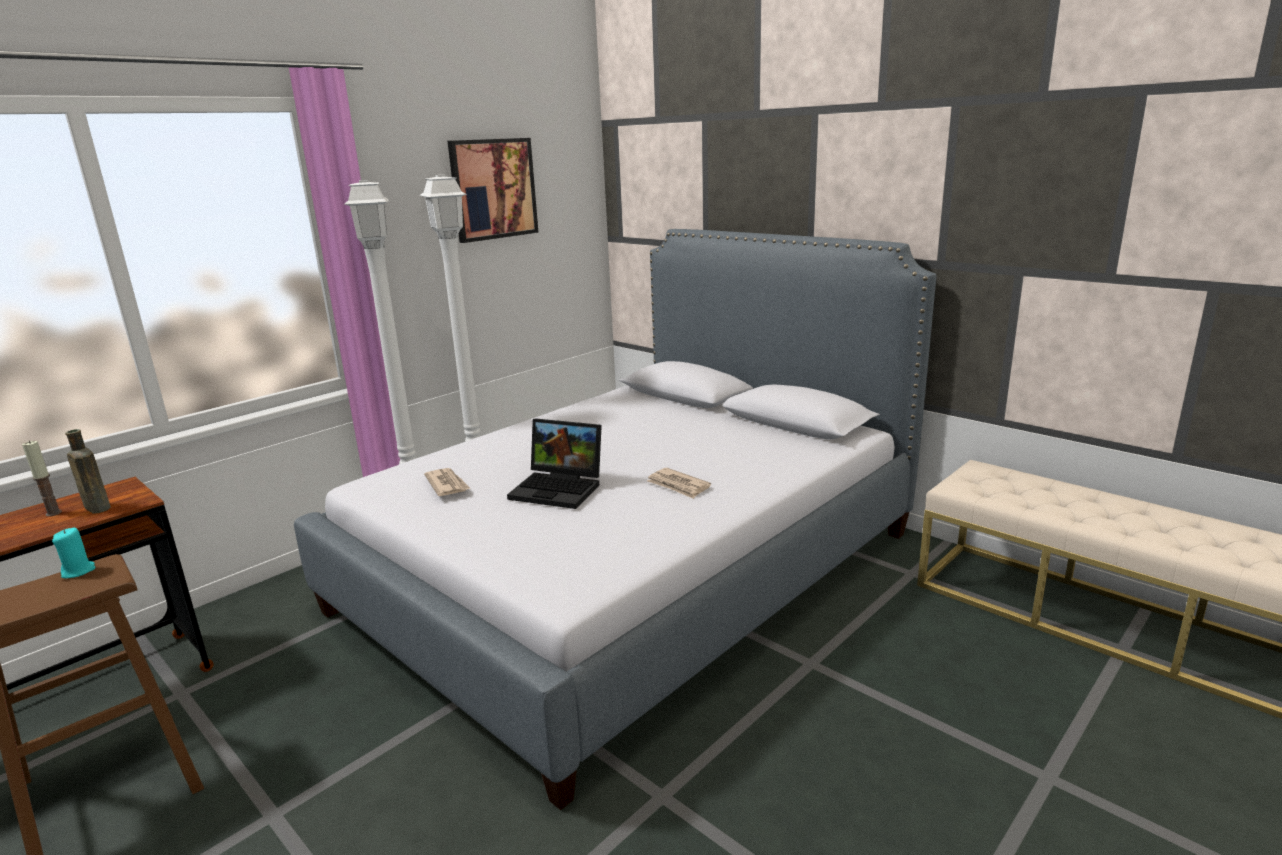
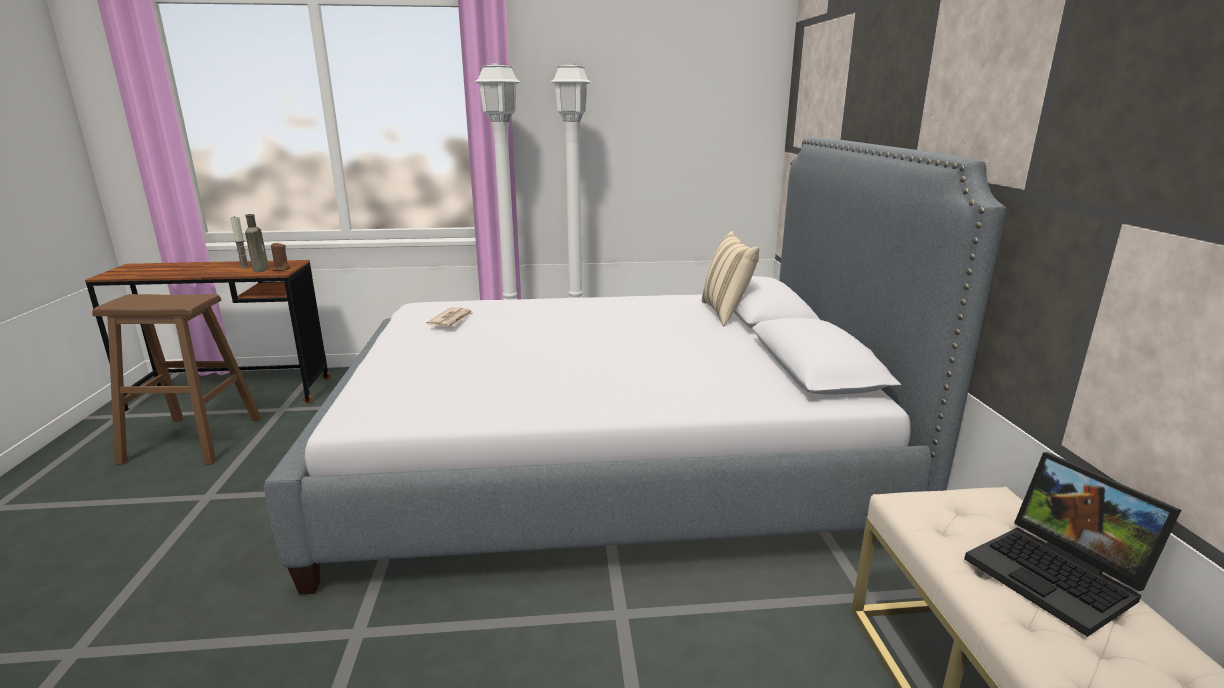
camera: 40 degrees right, 0 degrees up
(78, 571) = (188, 296): turquoise candle -> none
(131, 498) = (281, 269): none -> brown candle
(493, 189) = (649, 85): picture -> none
(560, 488) = (507, 348): laptop -> laptop (1060, 577)
(663, 401) = (727, 313): none -> beige pillow
(678, 485) = (588, 378): newspaper -> none

